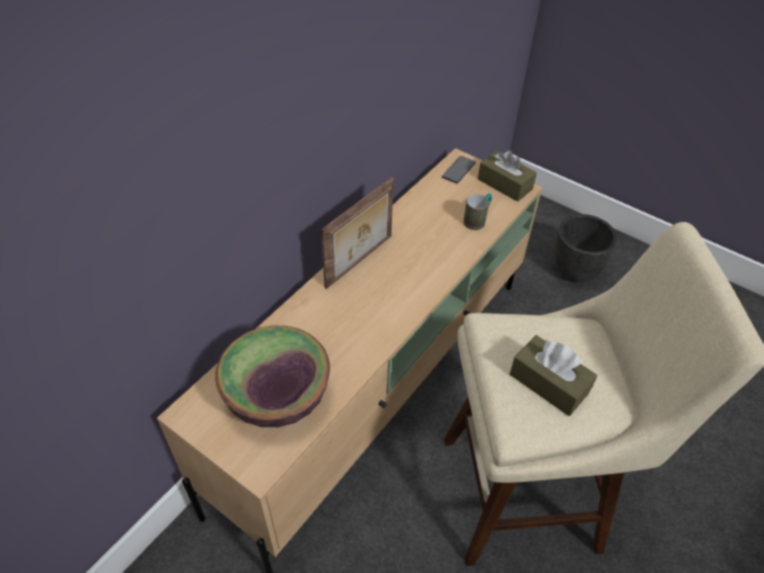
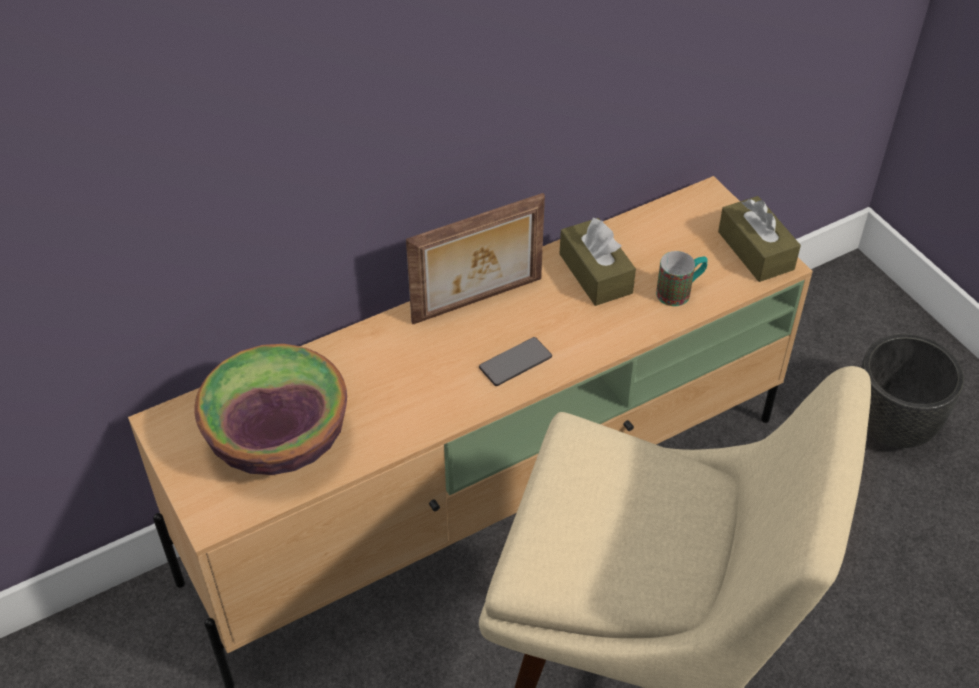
camera: 25 degrees right, 0 degrees up
(458, 170) = (697, 211): phone -> phone (515, 362)
(549, 383) = (604, 534): brown tissue box -> brown tissue box (595, 273)

